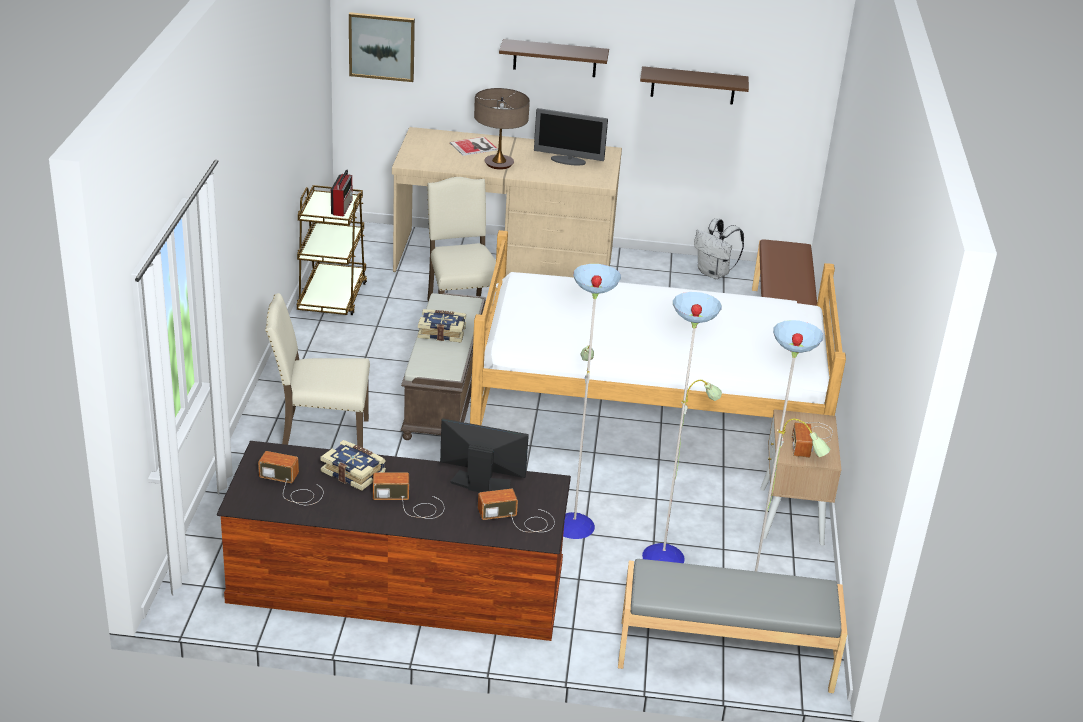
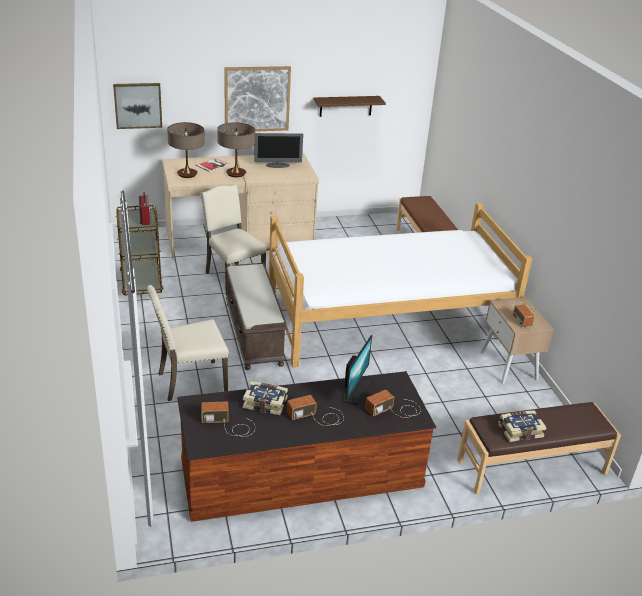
camera: 20 degrees left, 0 degrees up
(429, 154) = (187, 174): none -> table lamp
(442, 332) = (251, 291): book -> book (519, 430)
(481, 484) = (355, 391): monitor -> monitor turned 120 degrees clockwise
(555, 58) = (257, 99): brown shelf -> picture
(664, 555) = (454, 409): floor lamp -> none
(714, 273) = (369, 224): white backpack -> none
(725, 656) = (532, 467): grey bench -> brown bench

